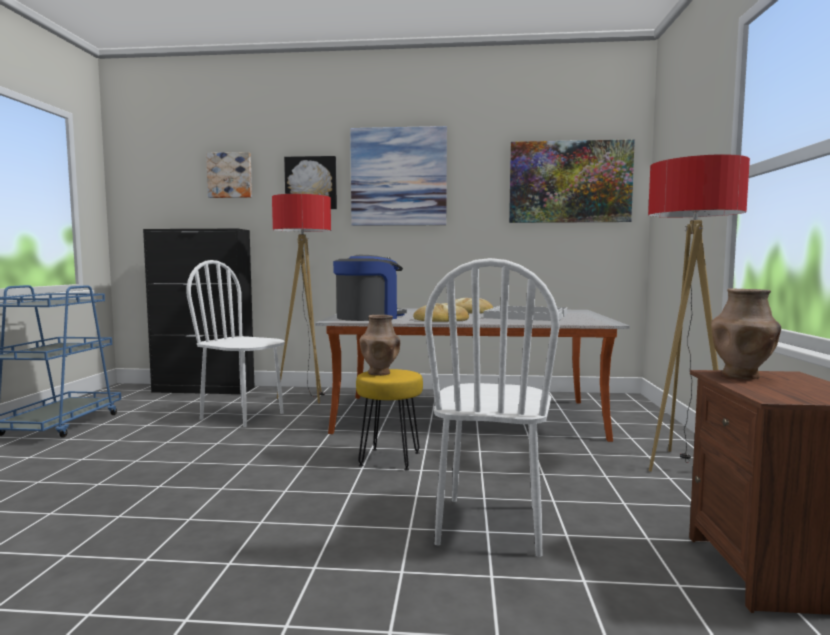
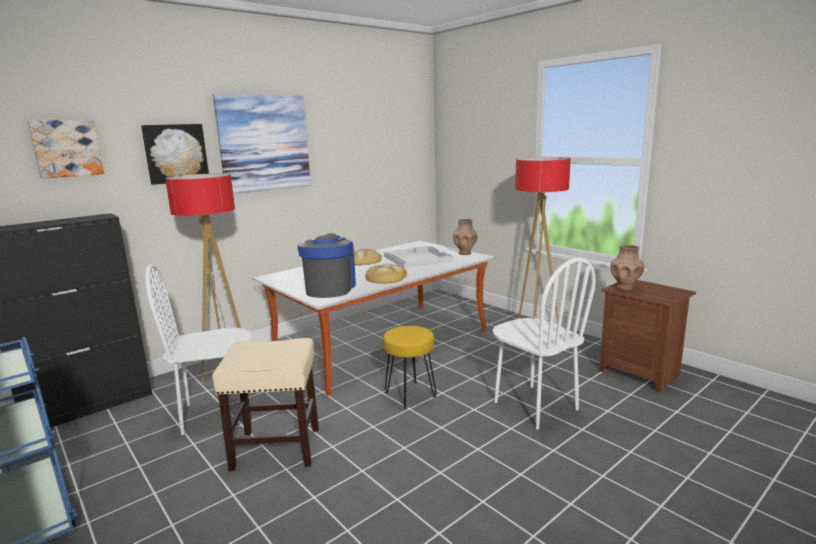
camera: 45 degrees left, 10 degrees up
(218, 449) = (277, 448): none -> beige stool
(380, 373) = (403, 335): brown vase -> brown vase (465, 253)
(570, 182) = (391, 143): picture -> none

